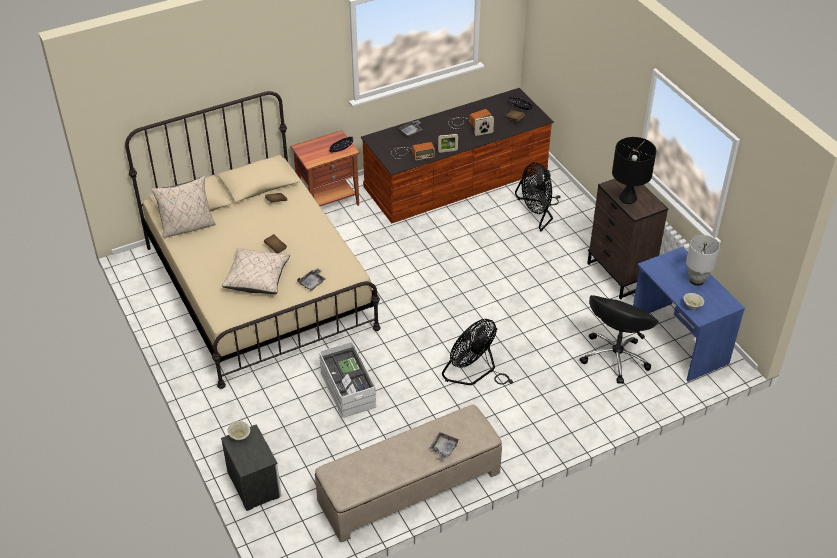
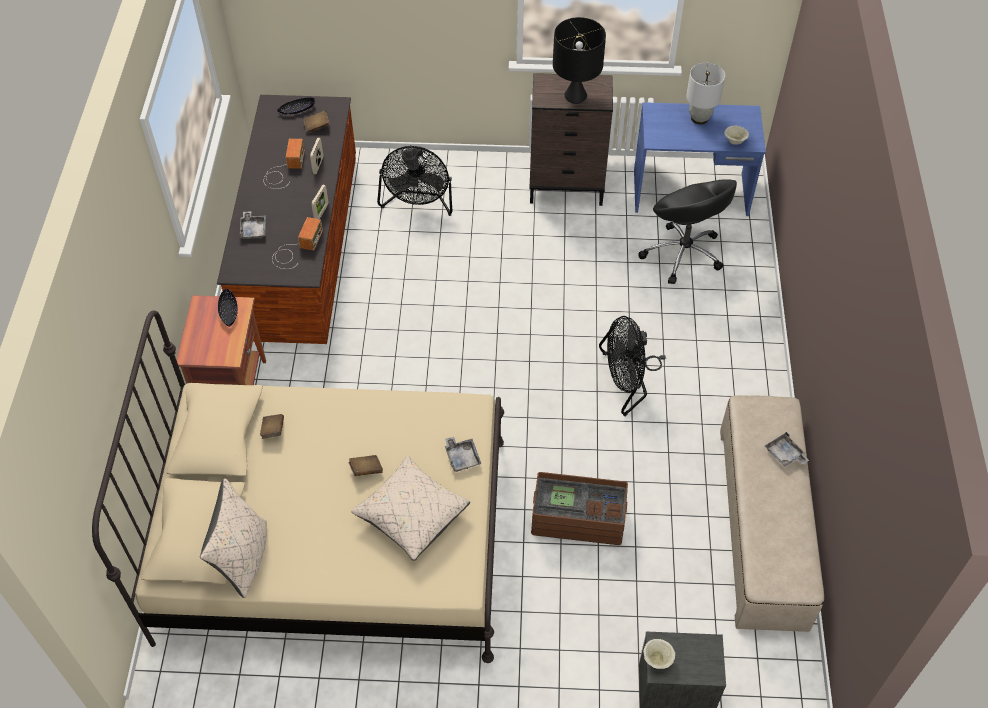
camera: 60 degrees left, 10 degrees up
(348, 388) = (578, 517): white storage box -> brown storage box

